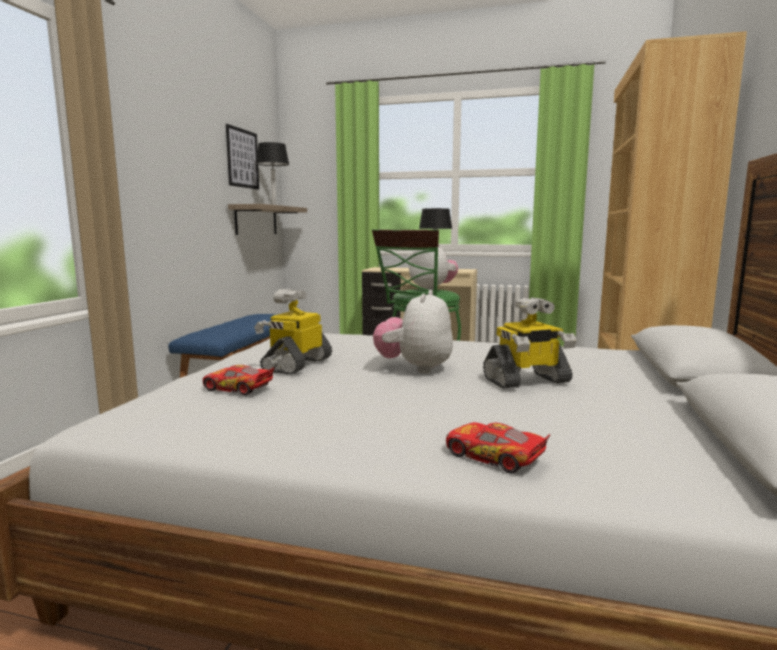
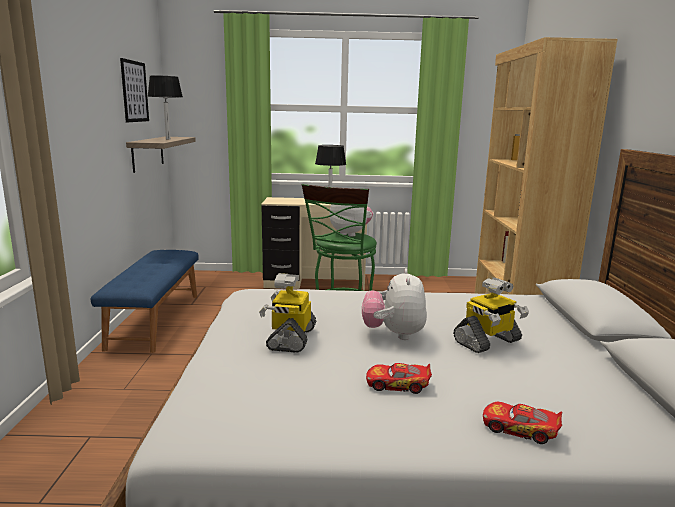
camera: 15 degrees left, 5 degrees up
(238, 388) = (266, 375): toy car -> toy car (397, 385)

